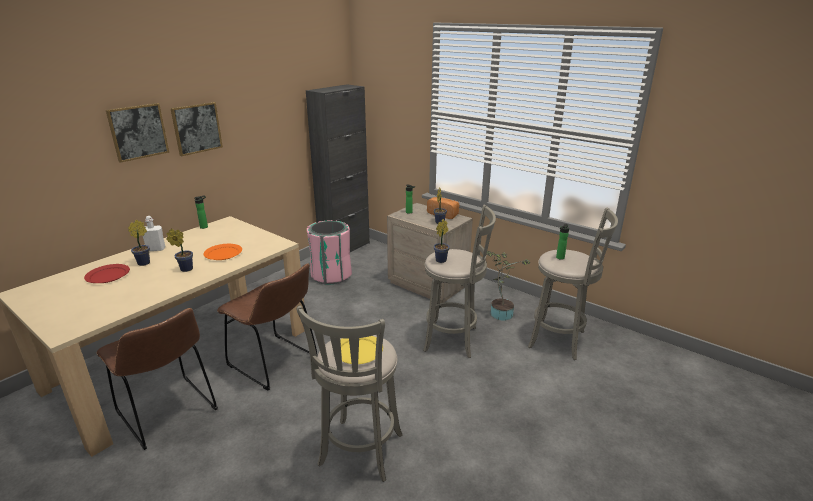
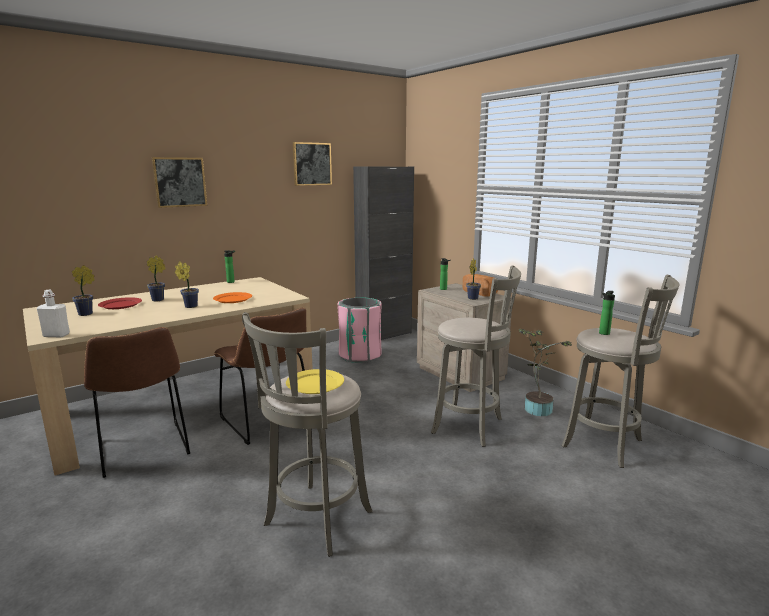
camera: 15 degrees right, 10 degrees down
(156, 249) = (176, 292): white bottle -> white bottle (56, 335)
(196, 128) = (237, 187): picture -> picture (312, 164)
(442, 260) = (457, 324): potted plant -> potted plant (87, 314)

